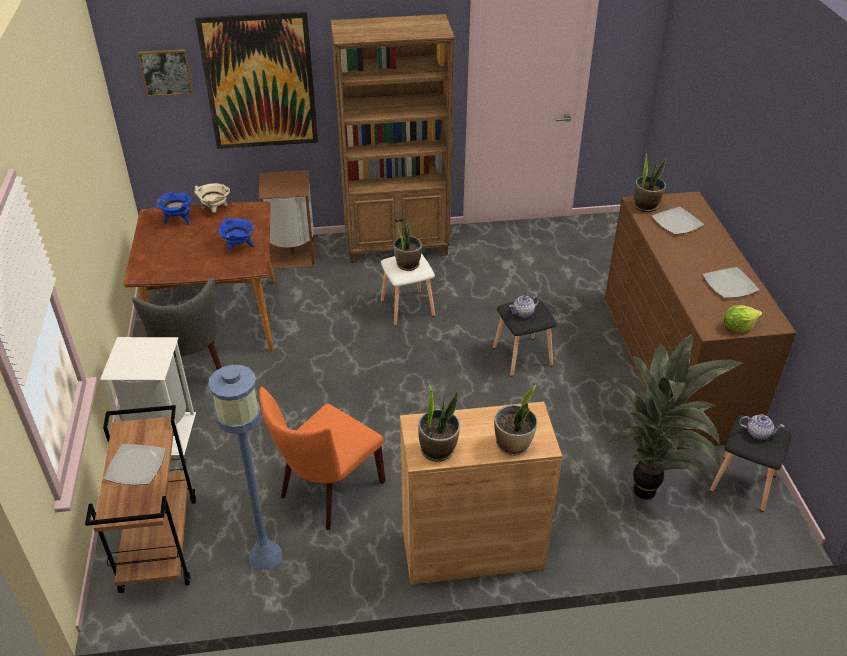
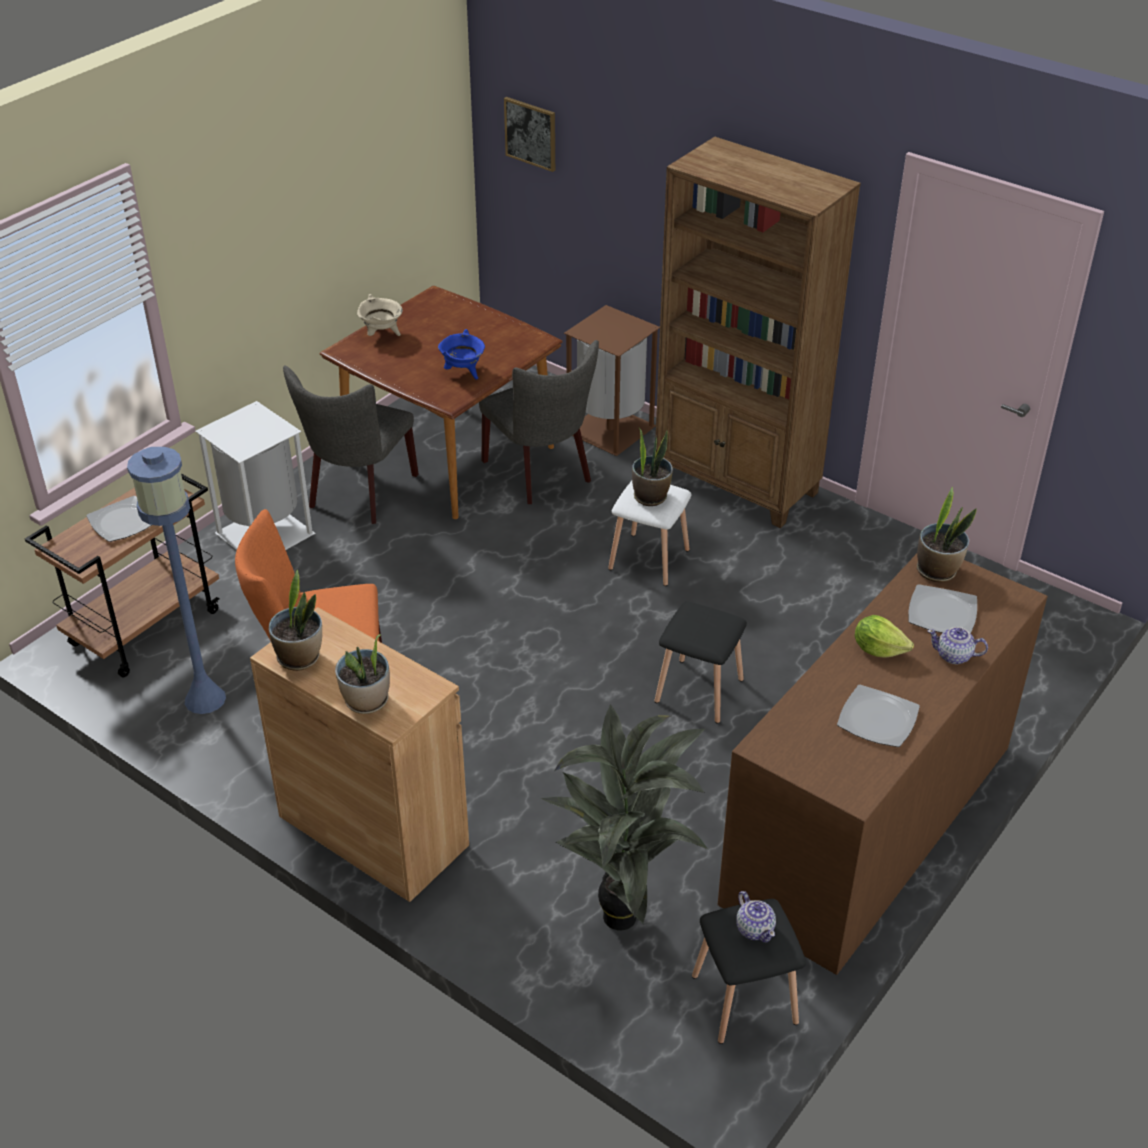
camera: 45 degrees right, 0 degrees up
(178, 220) = (449, 314): blue cooking pot -> none
(215, 210) = (496, 322): beige cooking pot -> beige cooking pot (382, 335)
(260, 82) = (628, 187): picture -> none
(287, 298) = (541, 474): none -> grey chair
(523, 313) = (695, 625): teapot -> teapot (954, 656)
(738, 327) = (801, 766): lettuce -> lettuce (878, 649)

